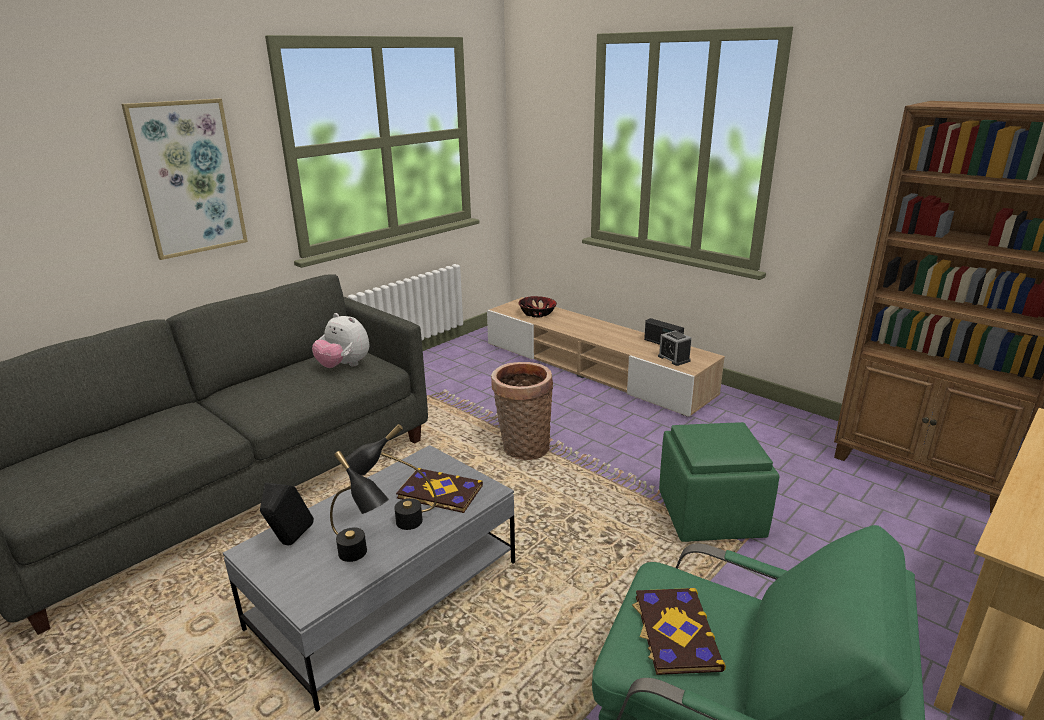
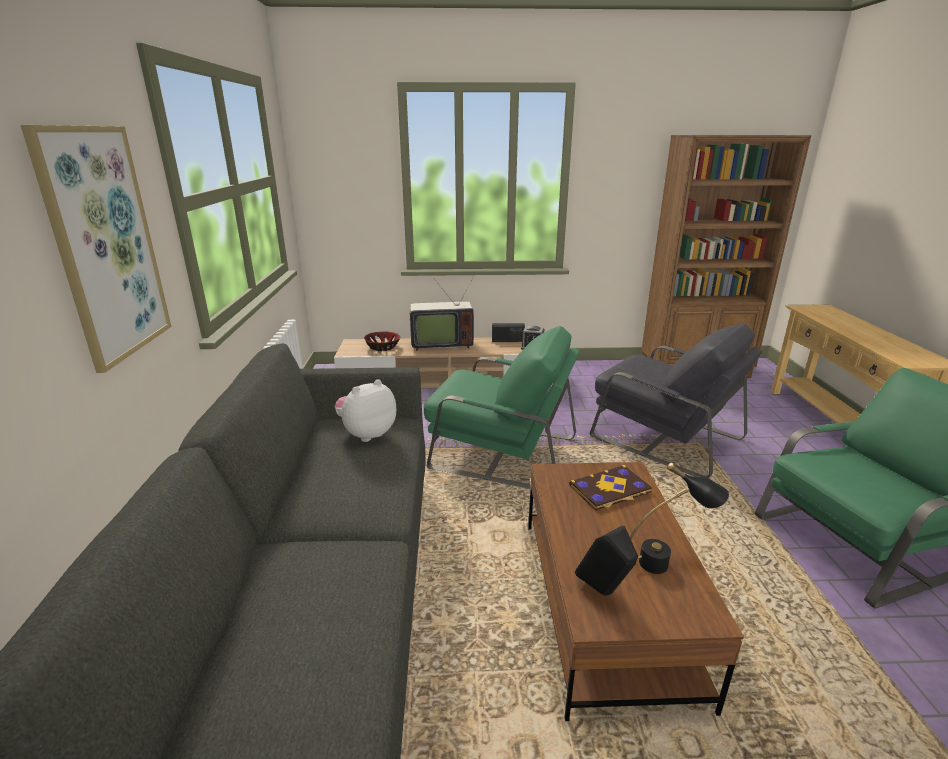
camera: 45 degrees left, 0 degrees up
(344, 366) = (367, 434): plush toy -> plush toy turned 150 degrees clockwise
(386, 594) = (605, 604): grey coffee table -> brown coffee table
(395, 524) = (633, 526): black table lamp -> none
(523, 448) = (501, 452): basket -> green armchair
(591, 326) = (440, 344): none -> television
(675, 632) = (864, 480): book -> none
(709, 515) = (664, 437): green ottoman -> grey armchair

